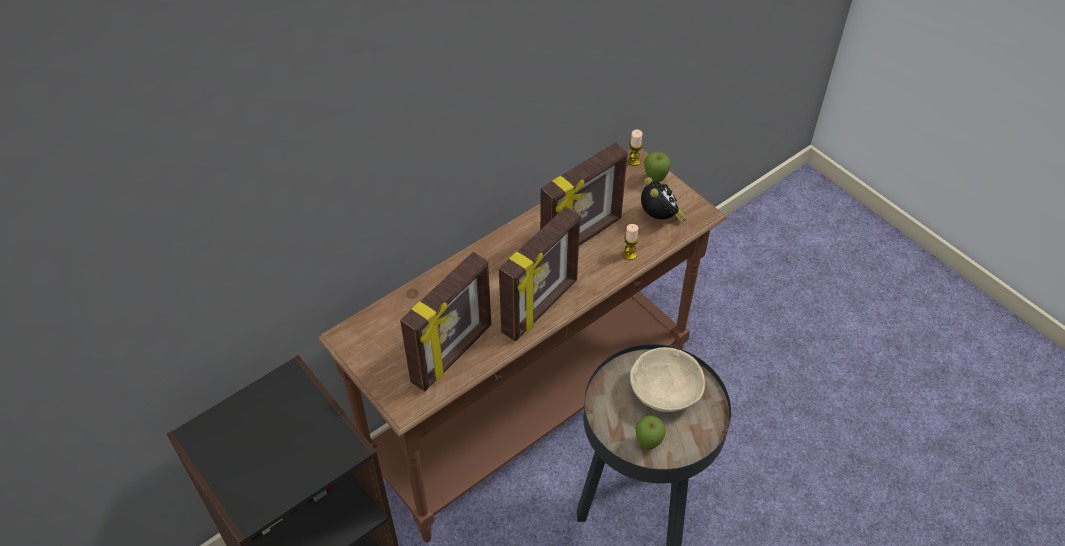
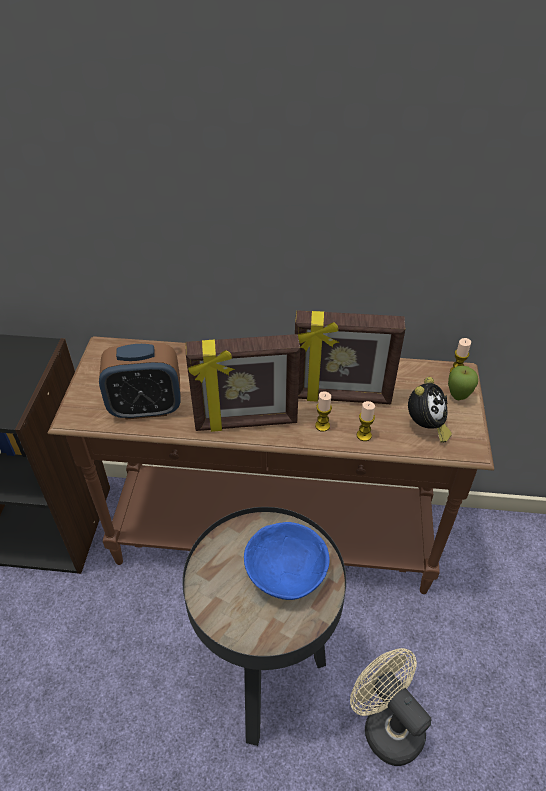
camera: 45 degrees right, 5 degrees down
(453, 355) = (146, 408): picture frame -> alarm clock
(595, 269) = (322, 426): none -> candle
(648, 444) = (221, 601): apple -> none
(663, 393) = (284, 572): beige bowl -> blue bowl
(740, 469) = (386, 724): none -> beige fan

